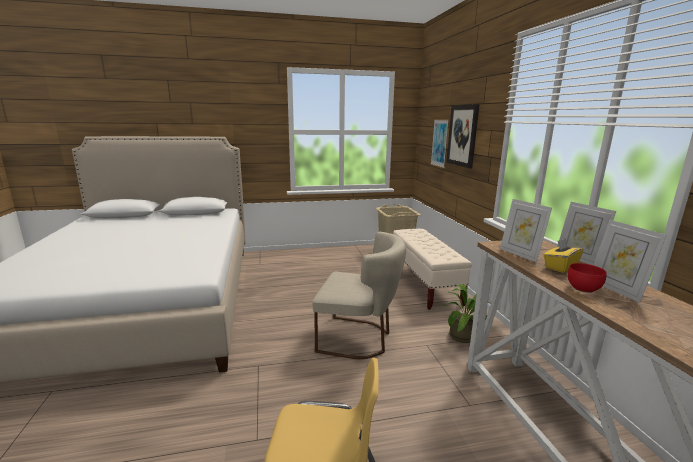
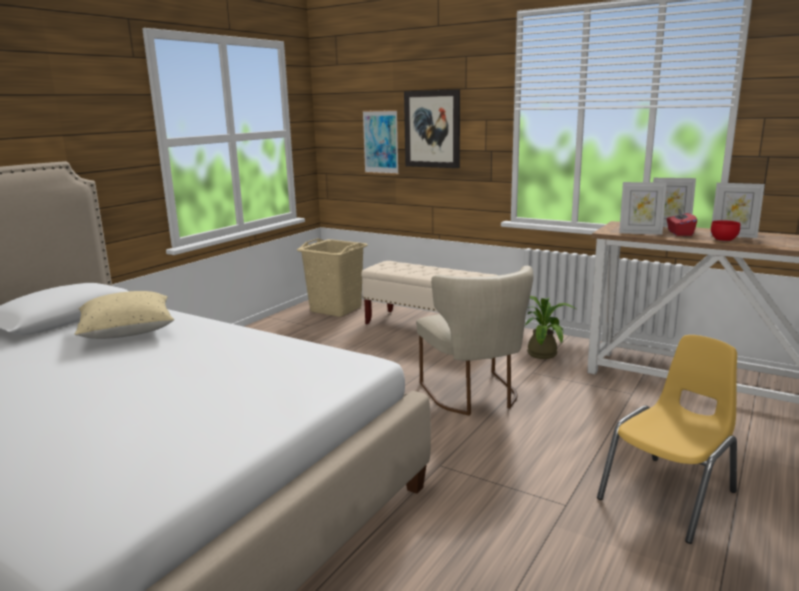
camera: 45 degrees left, 0 degrees up
(192, 224) = (127, 332): none -> beige pillow
(359, 339) = (474, 396): beige chair -> beige chair turned 105 degrees clockwise
(560, 267) = (679, 233): yellow tissue box -> red tissue box

